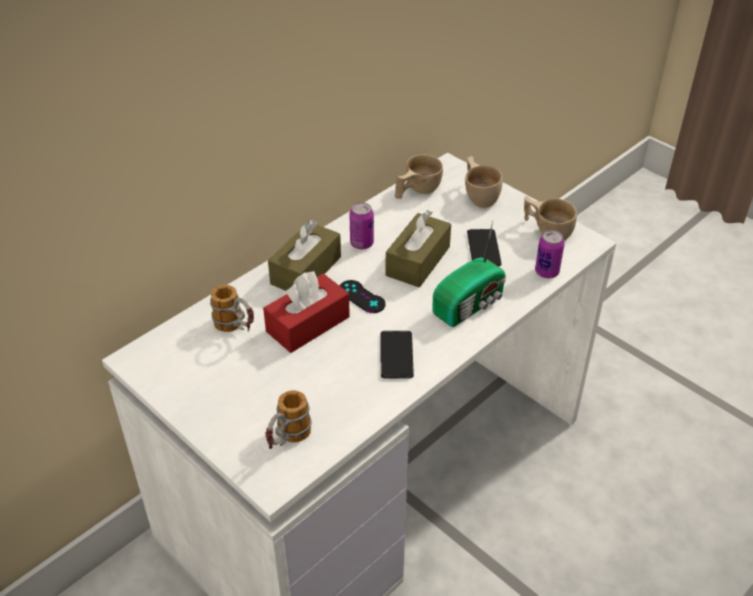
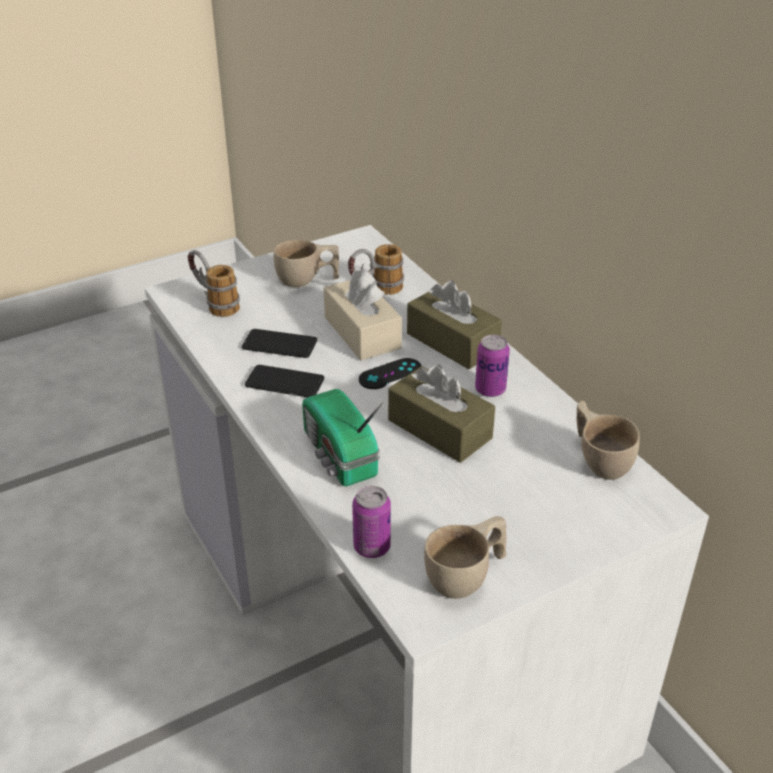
camera: 105 degrees right, 5 degrees down
(308, 324) = (362, 332): red tissue box -> beige tissue box
(479, 195) = (578, 523): beige cup -> beige cup (307, 280)
(483, 249) = (446, 495): phone -> phone (279, 345)

